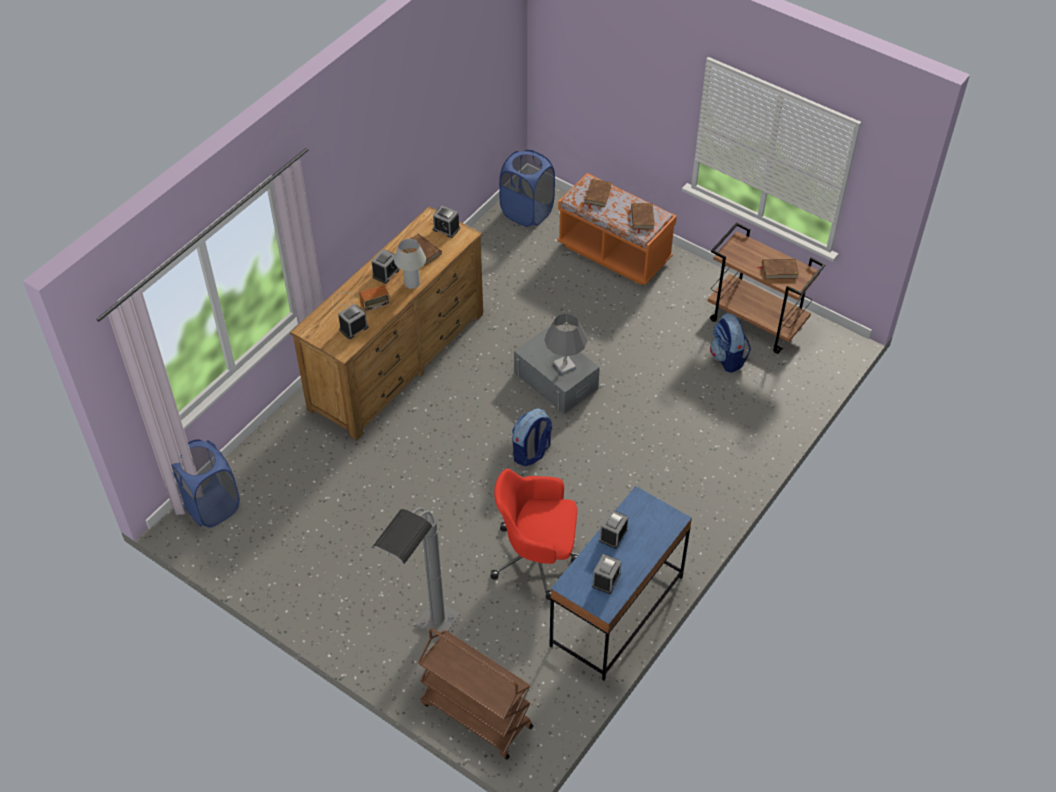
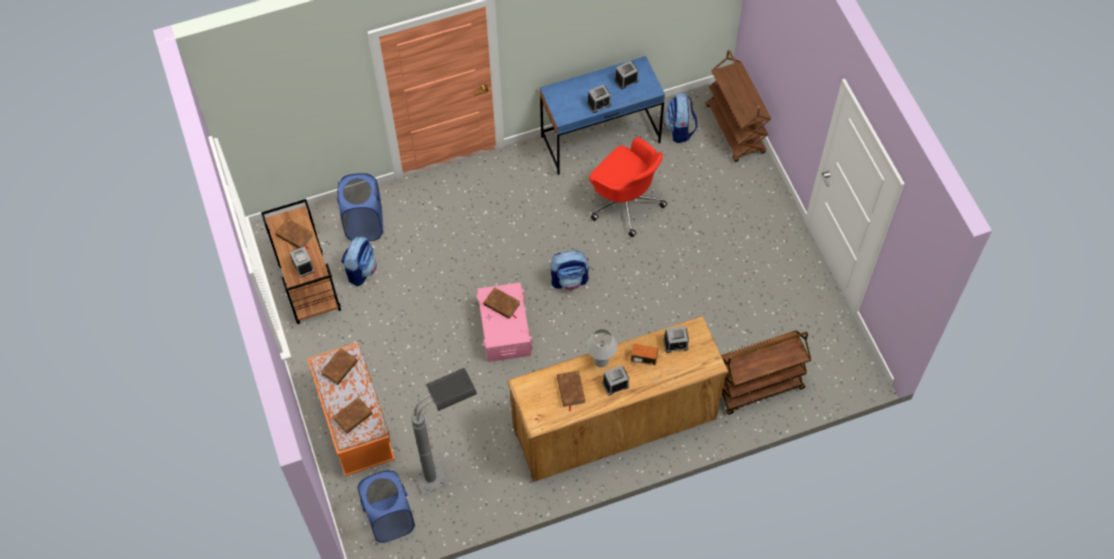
camera: 145 degrees left, 10 degrees up
(211, 506) = (835, 375): blue laundry basket -> blue laundry basket (364, 224)
(282, 455) = (758, 388): none -> brown cart
(426, 639) = (736, 190): grey floor lamp -> grey floor lamp (448, 470)
(446, 229) = (533, 402): alarm clock -> alarm clock (303, 266)
(539, 676) = (679, 129): none -> backpack
(556, 380) = (504, 329): grey storage box -> pink storage box
(564, 365) = (502, 305): grey table lamp -> brown book

